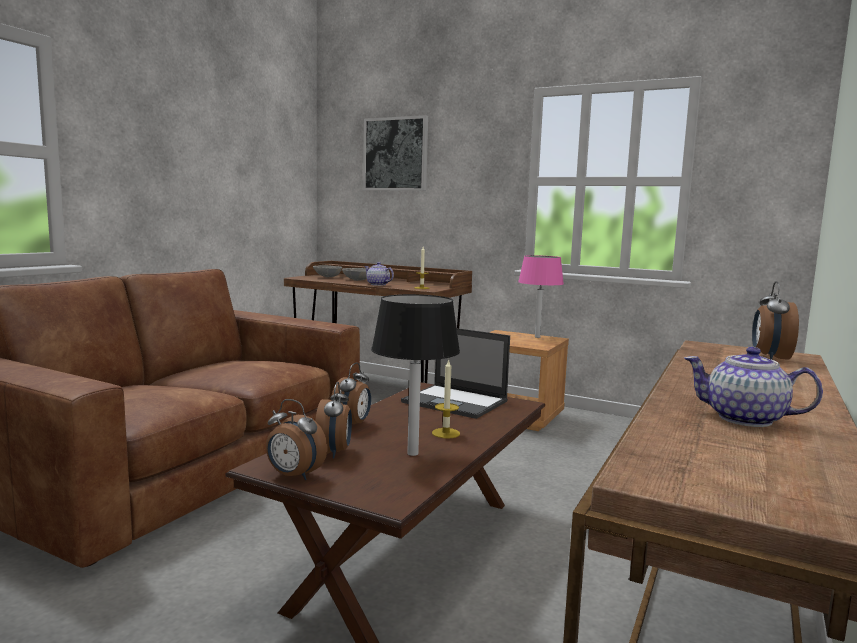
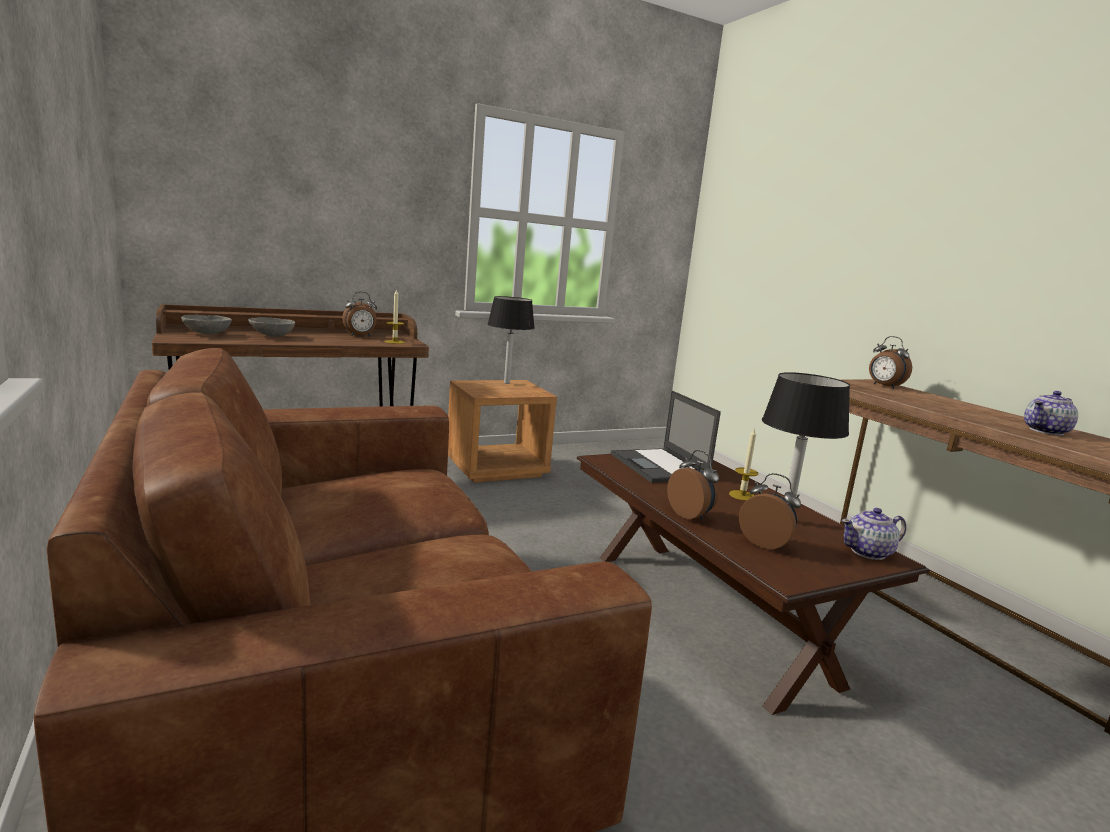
camera: 55 degrees left, 5 degrees up
(294, 476) = (817, 574): alarm clock -> alarm clock (360, 336)
(378, 284) = (332, 342): teapot -> teapot (868, 552)
(395, 154) = (281, 150): picture -> none
(456, 402) = (660, 466): laptop -> laptop turned 90 degrees clockwise
(537, 337) = (506, 383): pink table lamp -> black table lamp

